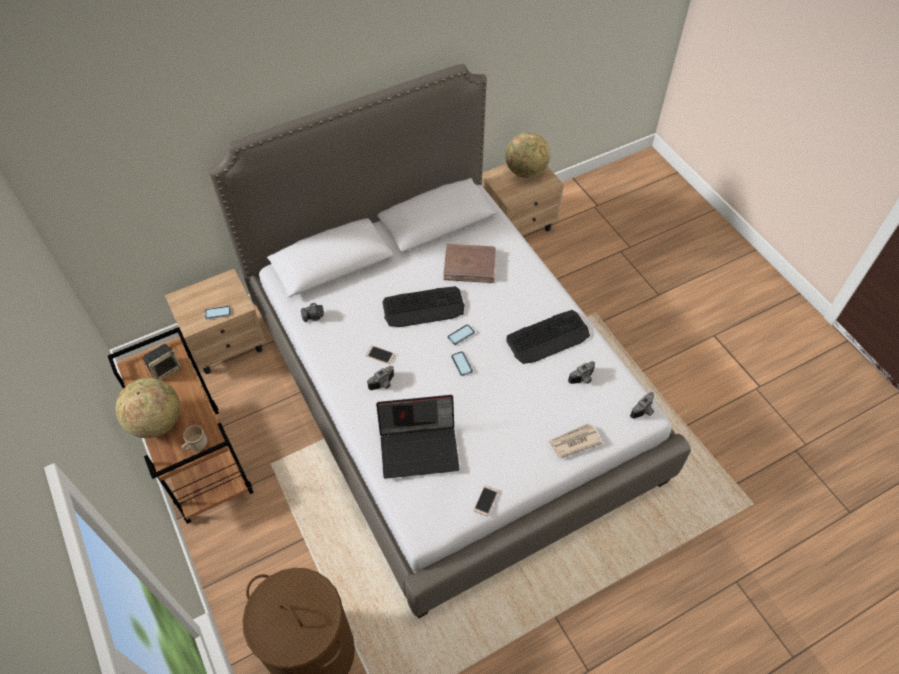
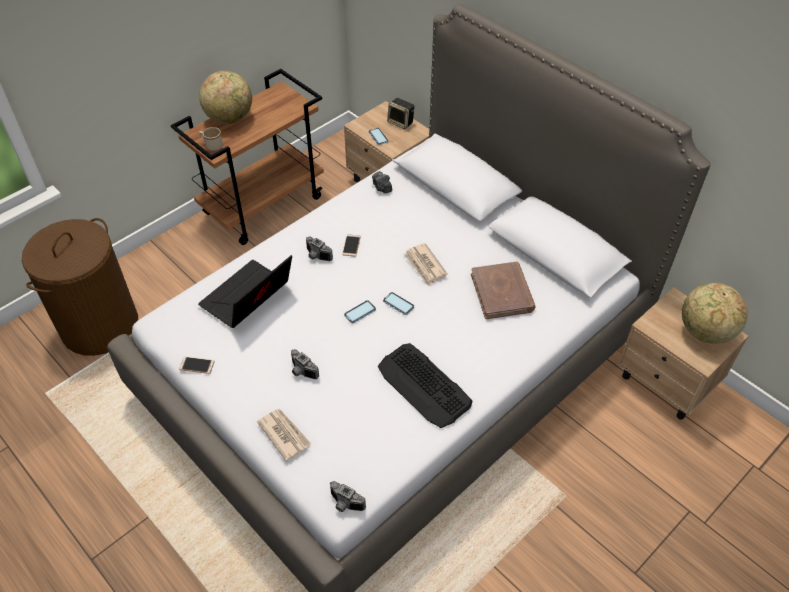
camera: 75 degrees right, 5 degrees down
(166, 369) = (283, 107): speaker -> speaker (401, 122)
(420, 447) = (247, 299): laptop -> laptop turned 60 degrees clockwise
(423, 307) = (425, 266): keyboard -> newspaper
(583, 379) = (374, 431): camera -> camera (301, 372)

